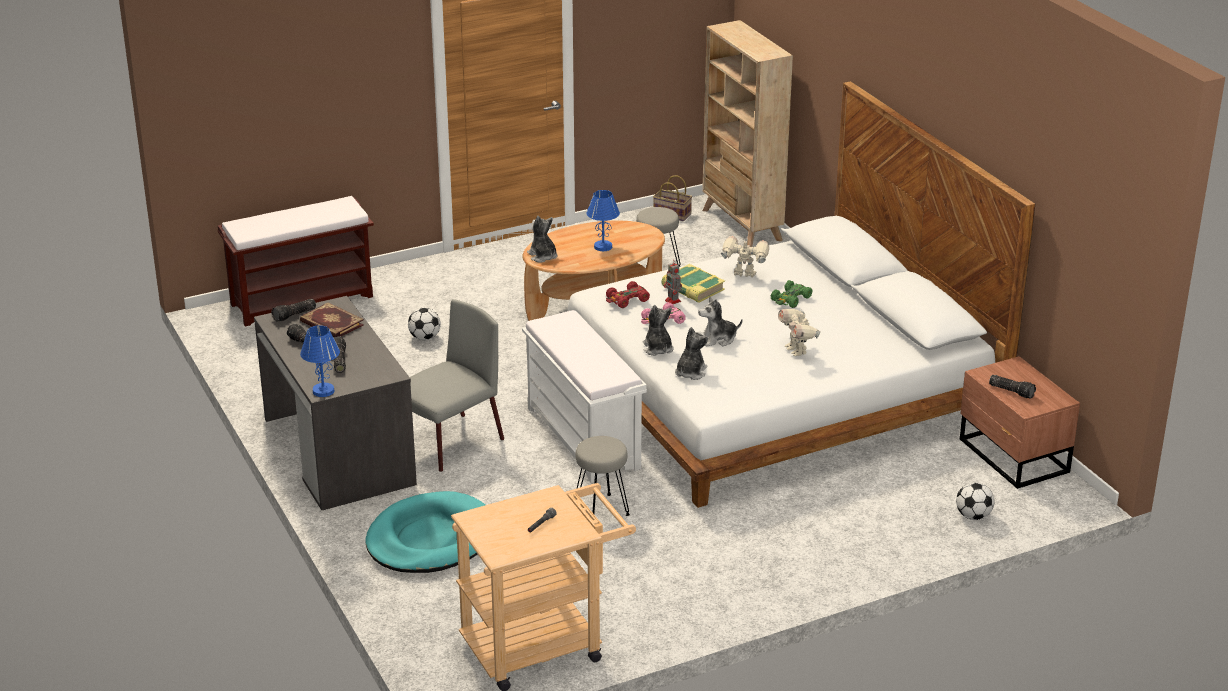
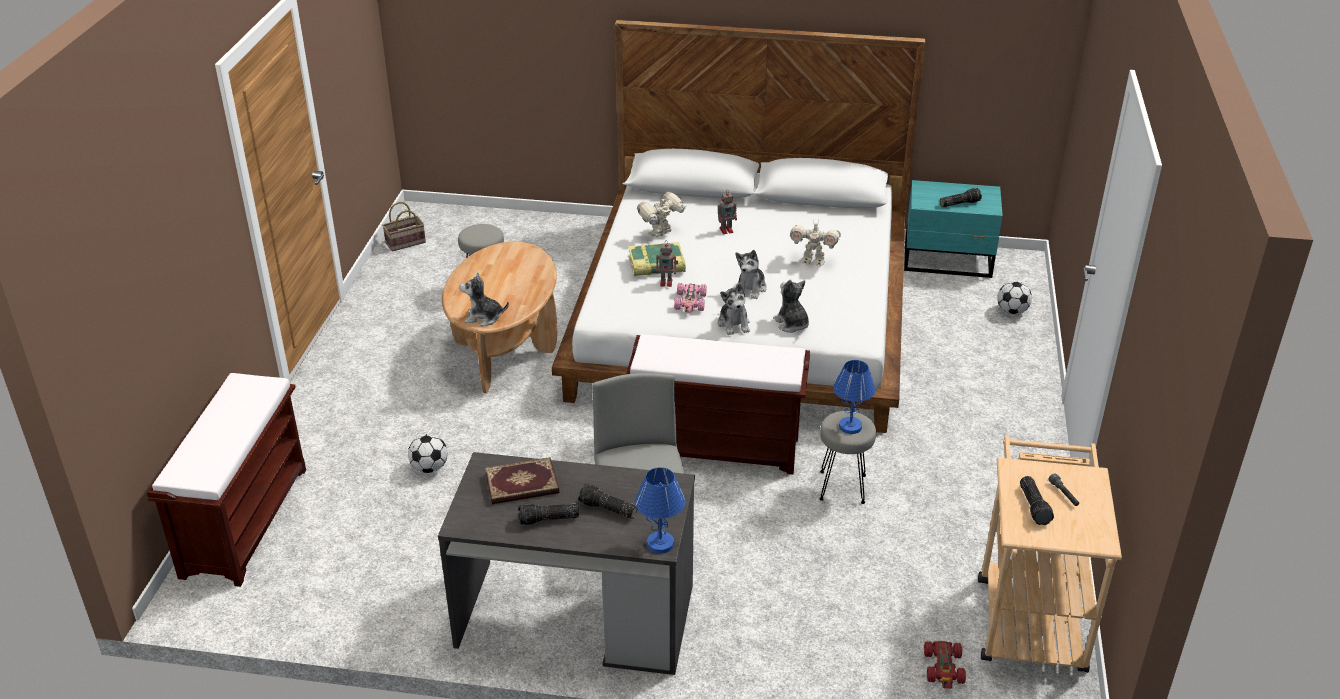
camera: 55 degrees left, 5 degrees up
(294, 315) = (473, 504): flashlight -> flashlight (1035, 506)
(430, 539) = (796, 616): turquoise dog bed -> none
(584, 438) = (717, 447): white bench -> brown bench
(602, 247) = (510, 280): blue table lamp -> blue table lamp (850, 427)
(627, 300) = (635, 304): red toy car -> red toy car (944, 668)
(657, 349) = (734, 324): plush toy -> plush toy turned 120 degrees counterclockwise
(741, 225) = (473, 220): beige bookcase -> none
(791, 299) = (727, 230): green toy car -> toy robot
(1013, 457) = (949, 260): brown nightstand -> turquoise nightstand

